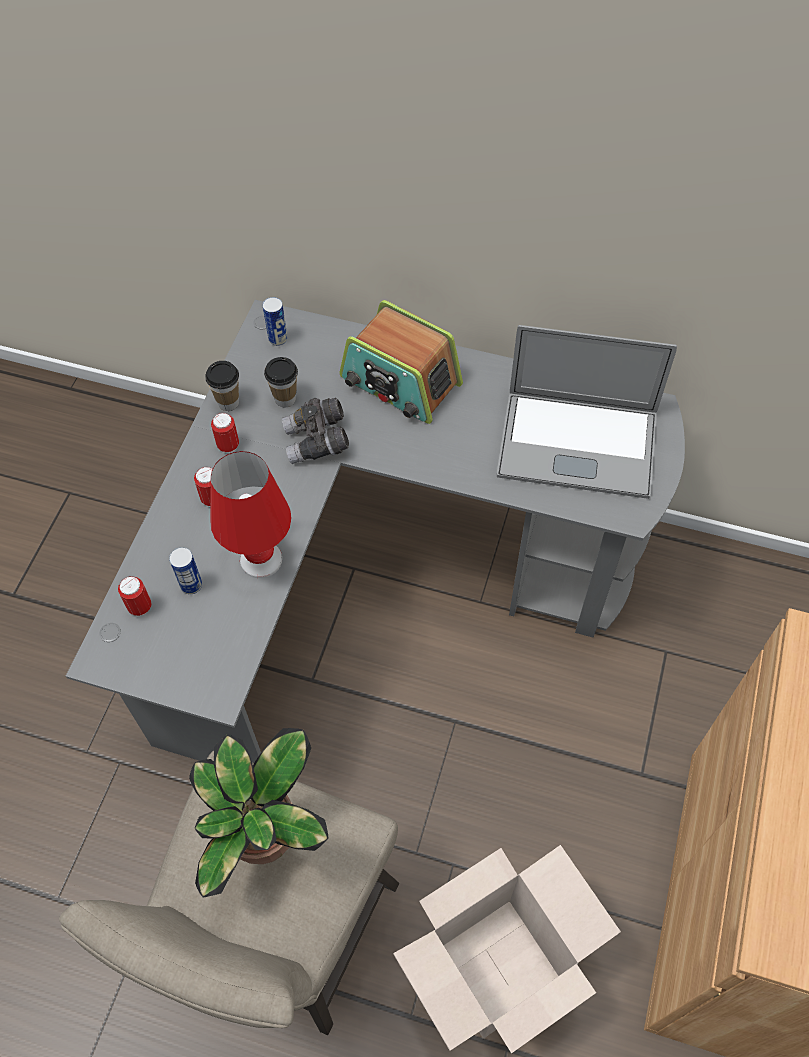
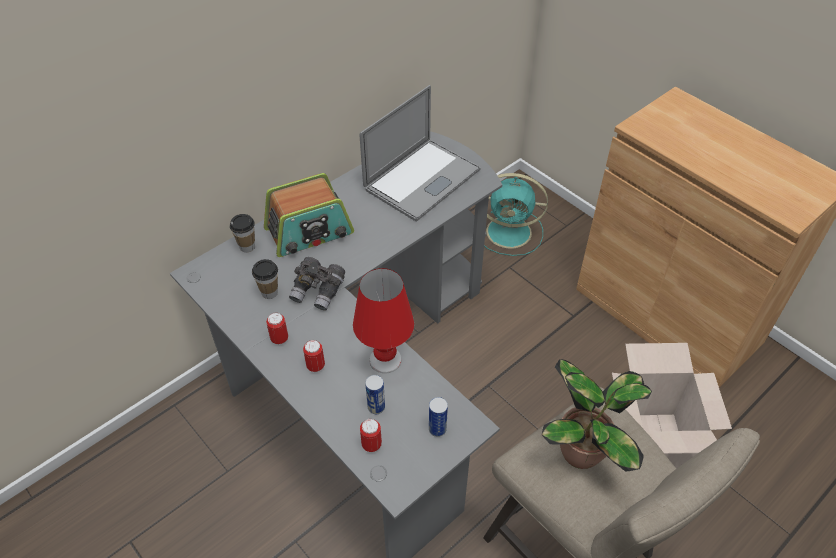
camera: 60 degrees left, 10 degrees down
(228, 402) = (244, 324): cup -> cup (247, 246)
(278, 339) = (217, 274): can -> can (437, 429)
(730, 622) = (511, 232): none -> turquoise fan

